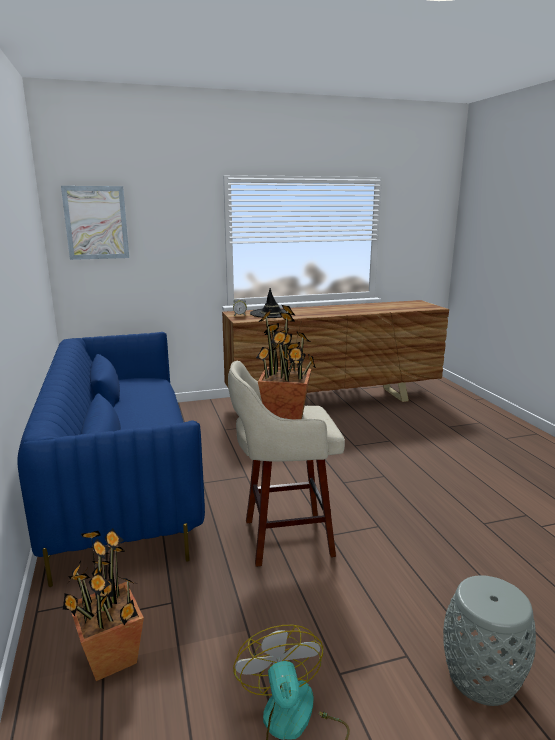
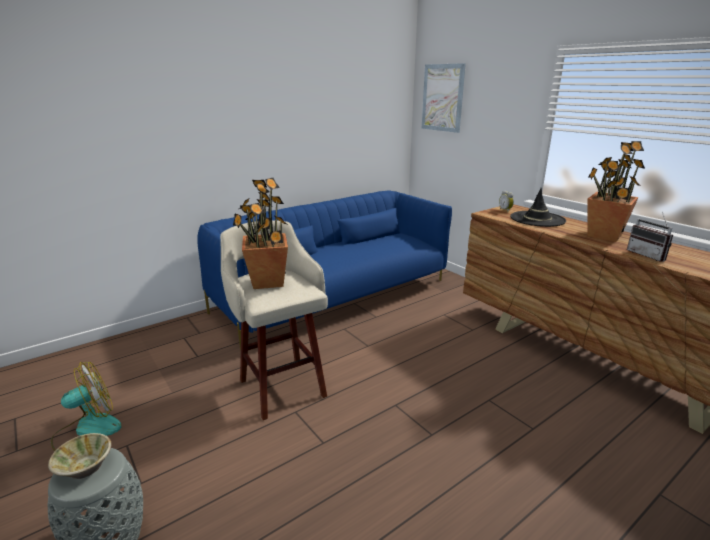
camera: 70 degrees right, 5 degrees up
(110, 658) = (150, 350): potted plant -> potted plant (603, 235)
(361, 311) = (648, 255): none -> radio
(488, 600) = (84, 467): none -> beige bowl

